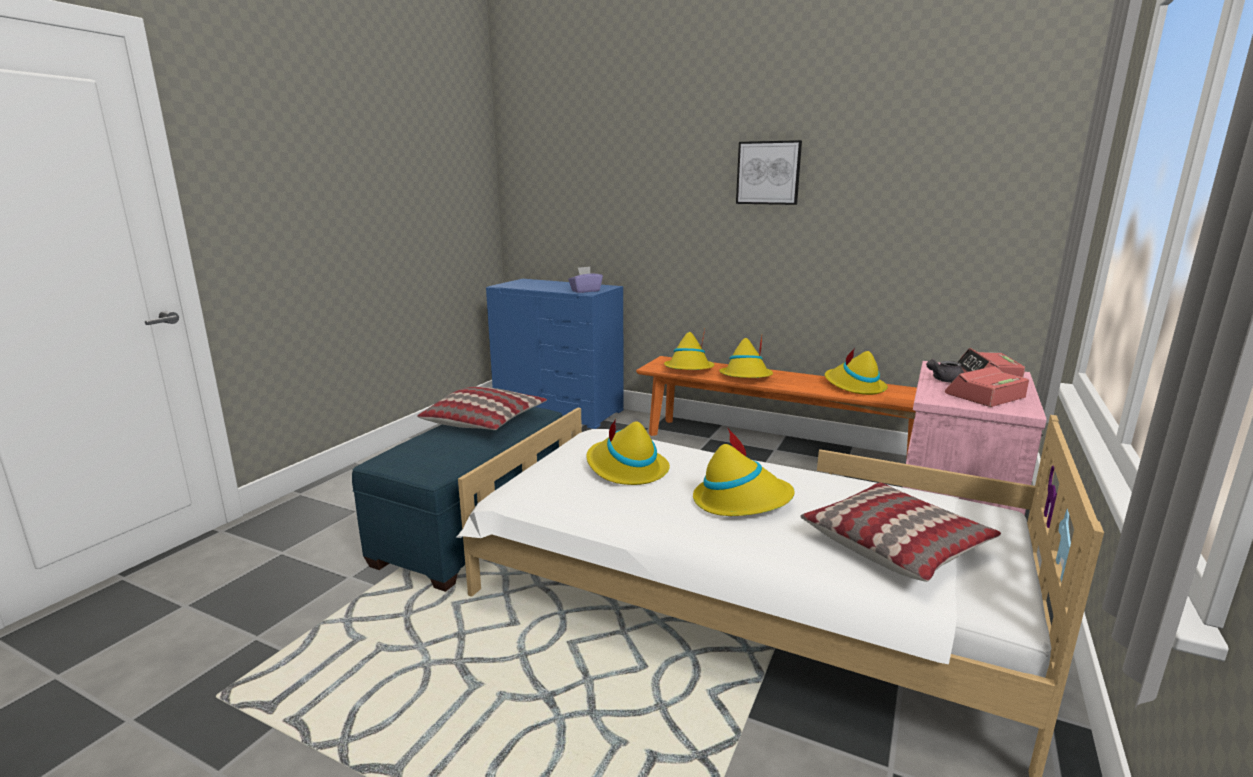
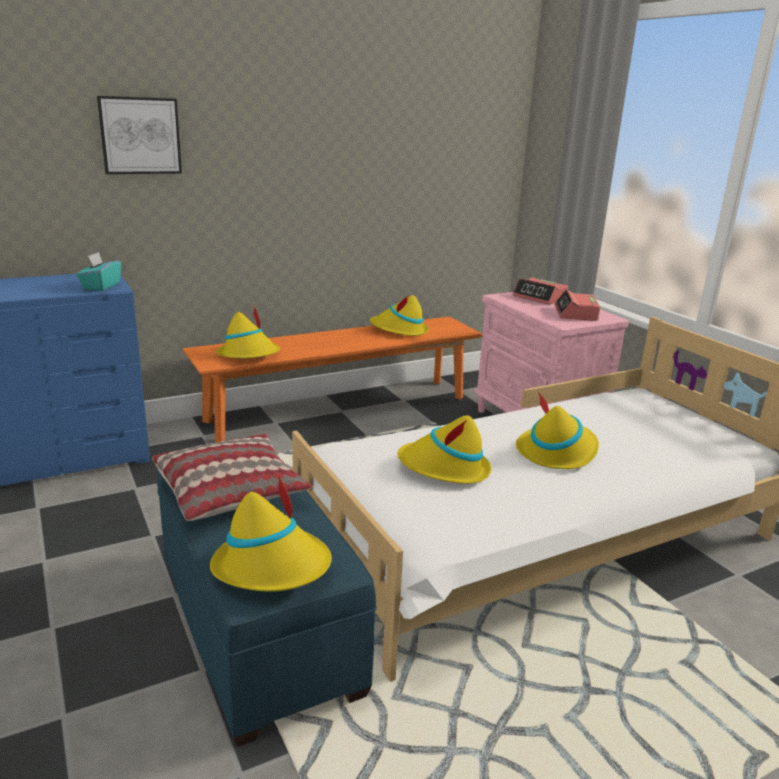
camera: 55 degrees left, 5 degrees up
(585, 291) = (101, 286): purple tissue box -> turquoise tissue box
(746, 377) = (312, 347): yellow hat -> yellow hat (272, 566)
(768, 173) = (289, 122): picture -> picture (140, 135)
(895, 545) = (662, 435): pillow -> none
(943, 380) = (532, 308): grey teapot -> none

